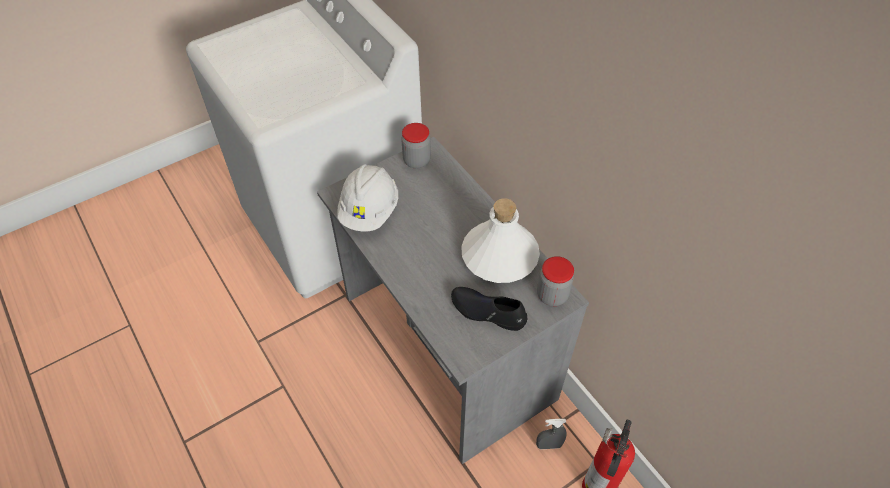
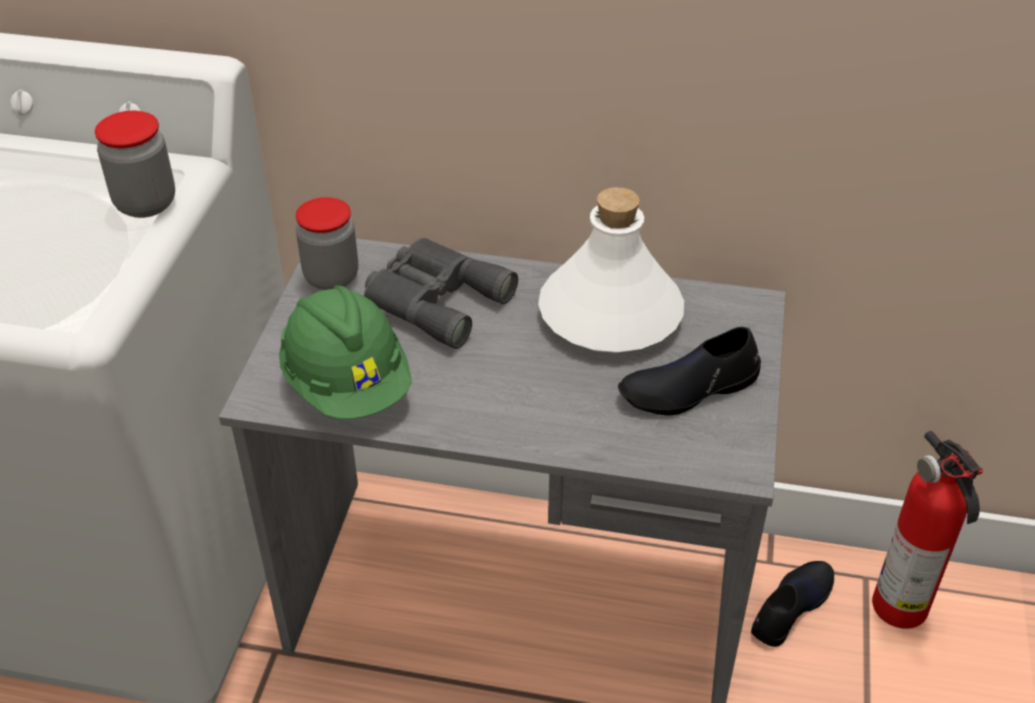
camera: 45 degrees left, 10 degrees down
(369, 211) = (347, 384): white hard hat -> green hard hat
(441, 197) = (434, 298): none -> grey binoculars
(548, 445) = (790, 607): grey spray bottle -> black shoe
(552, 295) = (736, 313): jar -> jar (145, 203)

